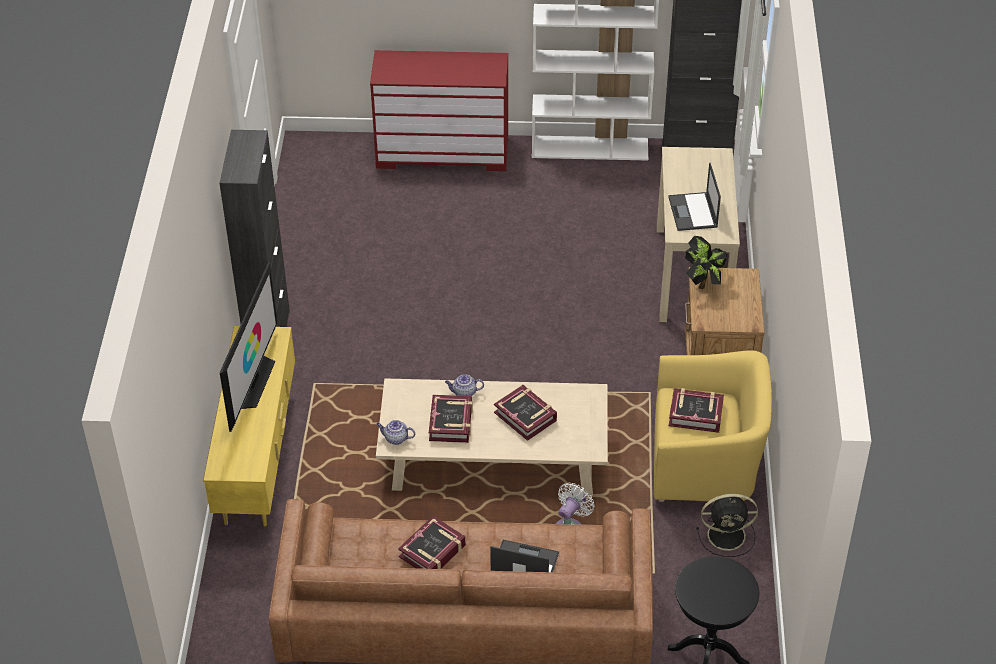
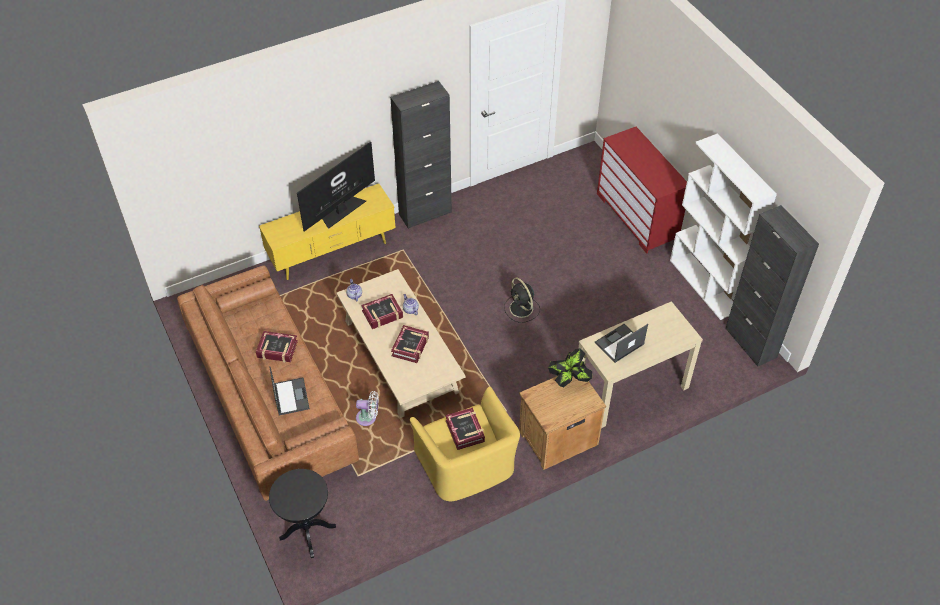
camera: 60 degrees right, 5 degrees up
(252, 382) = (341, 210): television -> television turned 150 degrees clockwise
(728, 535) = (412, 503): black fan -> black fan (522, 309)

